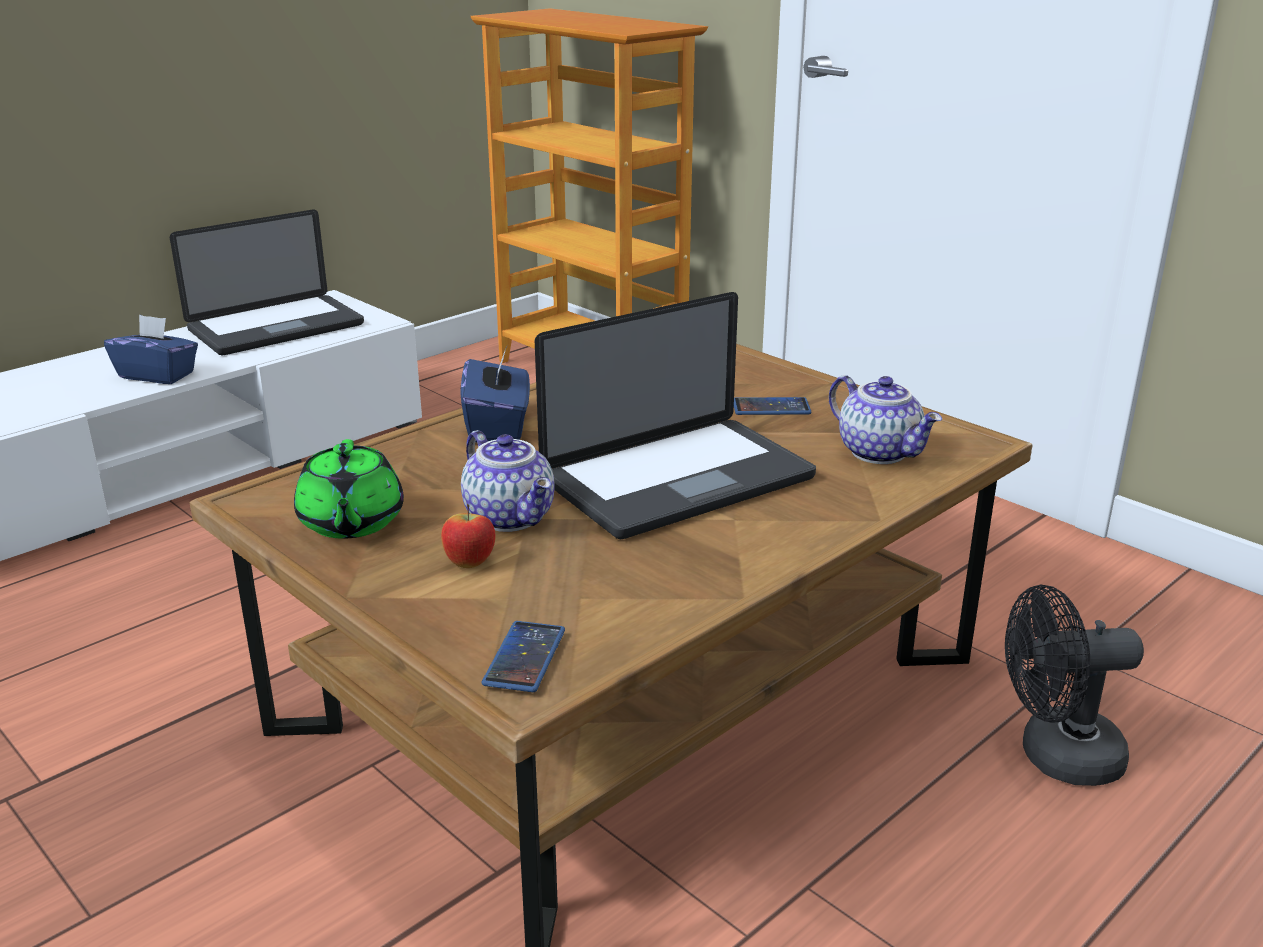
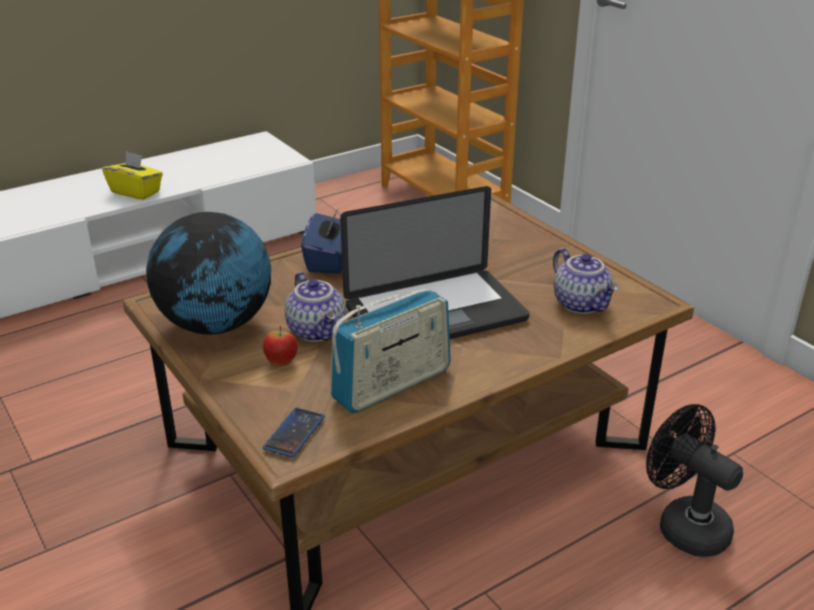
camera: 10 degrees right, 5 degrees up
(157, 375) = (136, 192): blue tissue box -> yellow tissue box
(276, 328) = (220, 160): laptop -> none
(351, 523) = (216, 325): green teapot -> globe
(650, 578) = (392, 385): none -> radio
(771, 408) = (520, 261): phone -> none
(1055, 757) = (684, 525): black fan -> black fan turned 45 degrees clockwise

